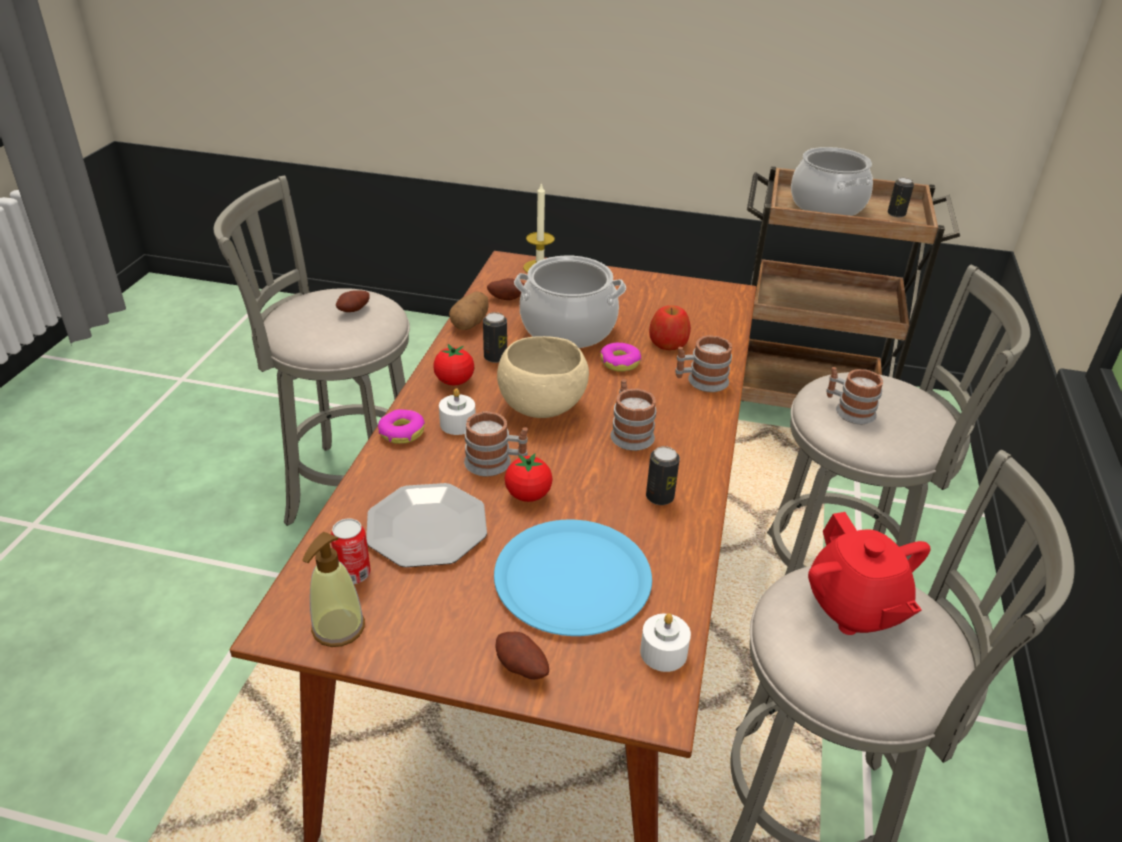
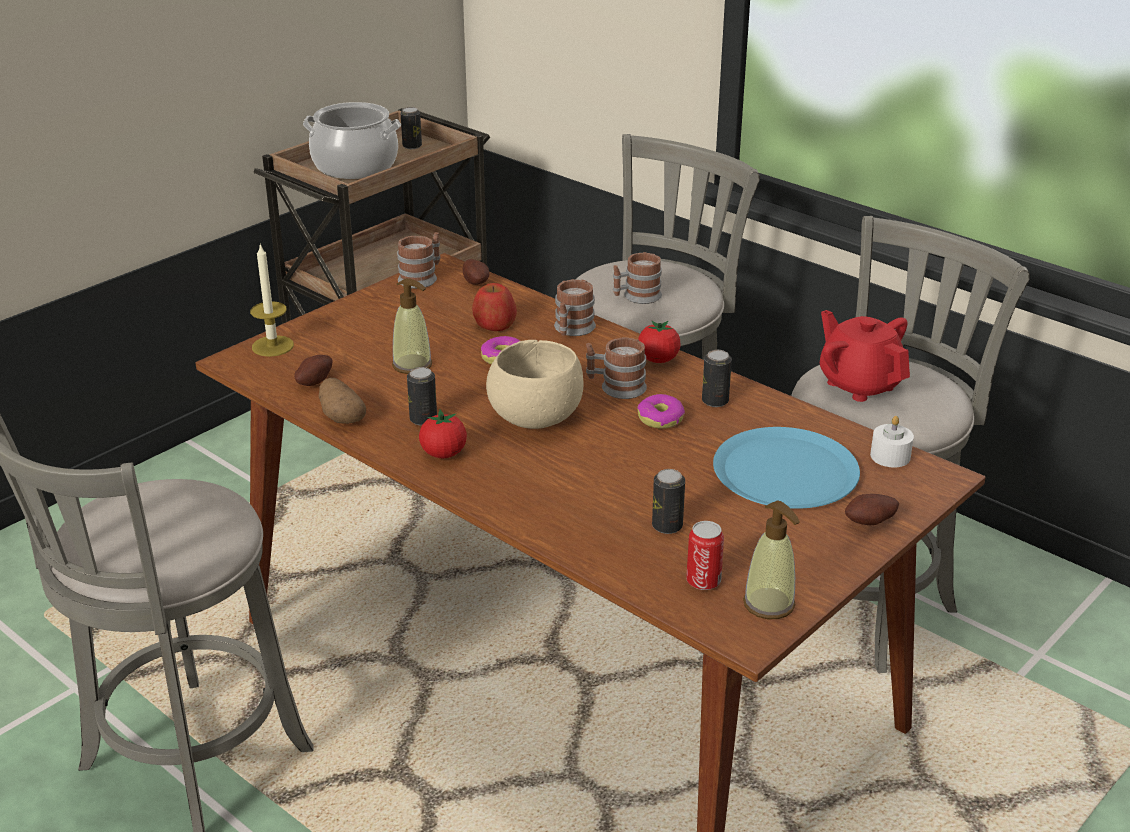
camera: 60 degrees left, 5 degrees down
(354, 311) = (162, 507): potato -> potato (476, 282)
(401, 432) = (505, 506): donut -> donut (660, 419)
(427, 527) = (667, 526): plate -> can
(457, 424) = (520, 470): white candle -> none
(495, 463) = (602, 466): mug -> mug (422, 277)
(528, 495) = (662, 462): tomato -> tomato (658, 360)
(568, 328) = (412, 365): cooking pot -> soap dispenser
(855, 608) = (859, 384): red teapot -> red teapot turned 135 degrees counterclockwise

